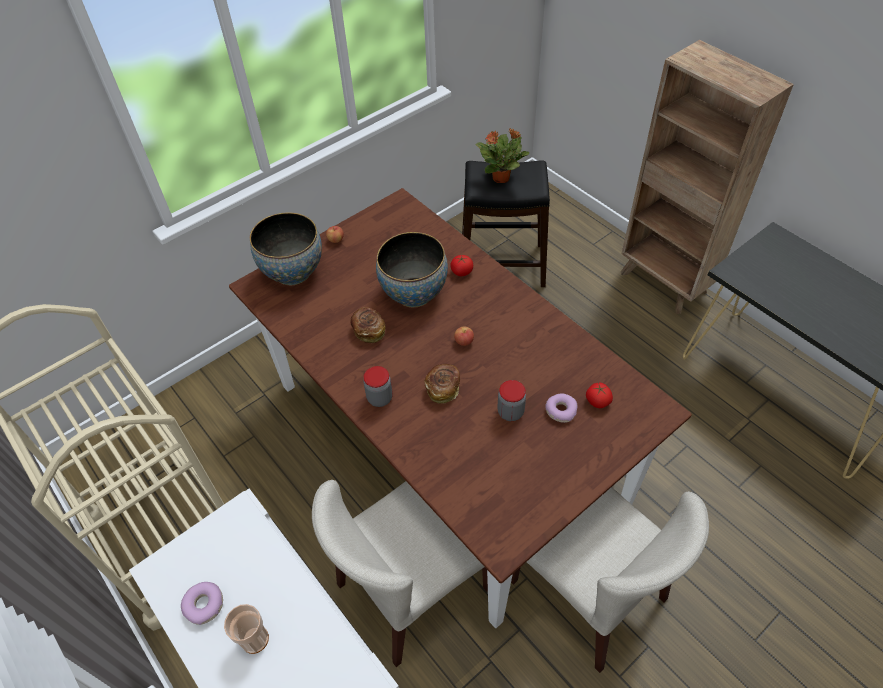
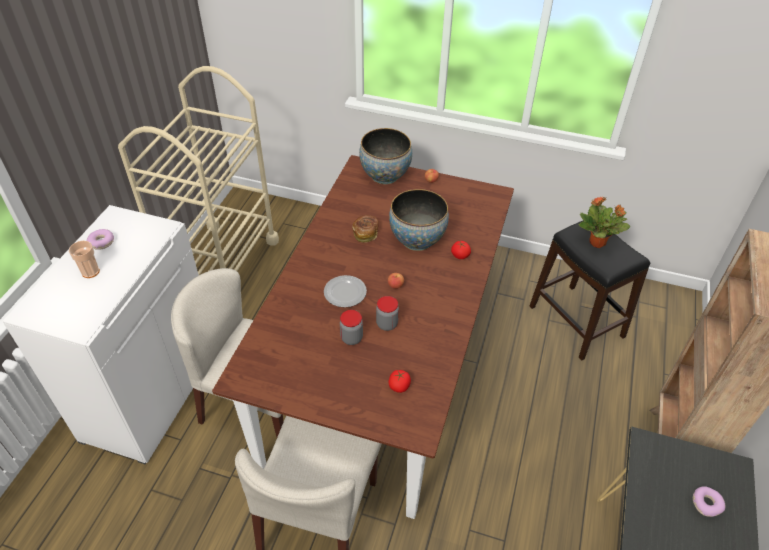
camera: 55 degrees right, 5 degrees down
(380, 398) = (314, 265): jar -> jar (387, 324)
(443, 388) = (345, 293): bread -> plate
(560, 410) = (374, 367): donut -> donut (706, 503)

